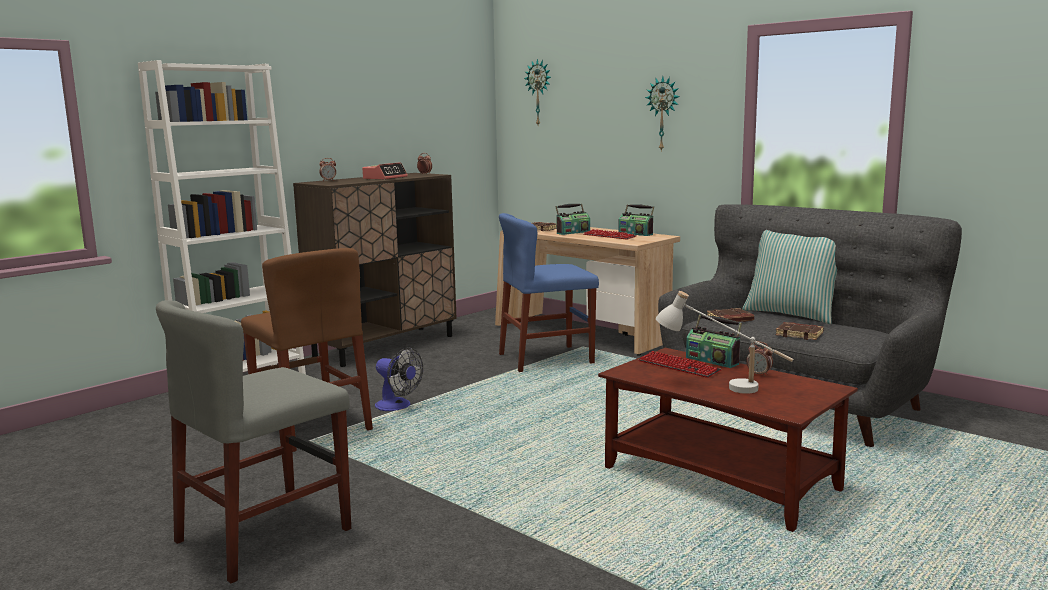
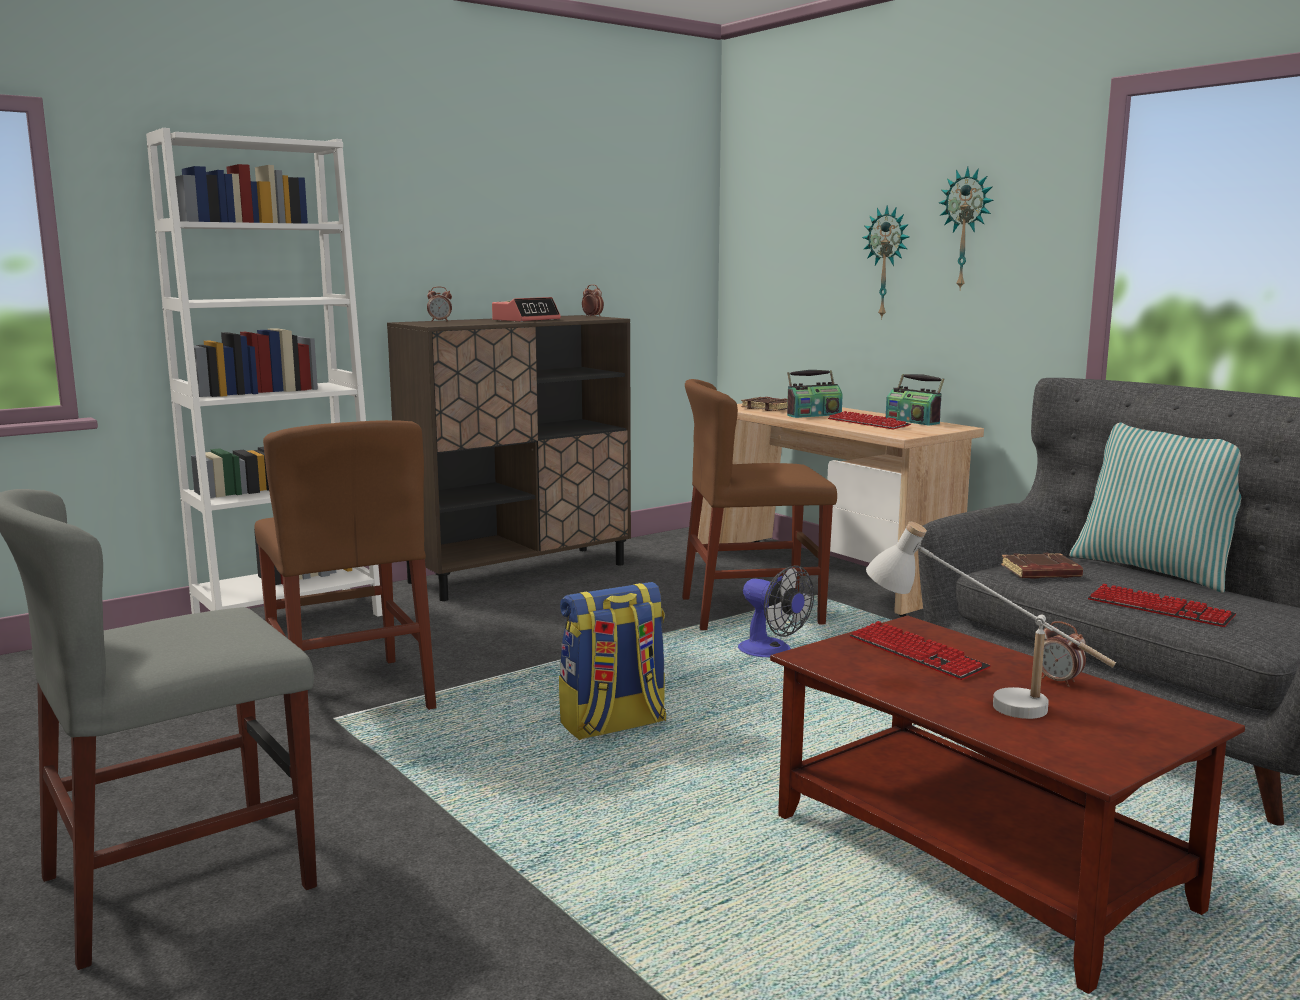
camera: 10 degrees right, 0 degrees up
(397, 406) = (492, 672): fan -> fan (772, 651)
(488, 429) = (613, 725): none -> backpack
(539, 93) = (781, 198): wall clock -> wall clock (887, 262)
(546, 358) = (751, 611): blue chair -> brown chair
(713, 360) = (983, 647): radio -> none
(800, 334) = (1159, 609): brown book -> keyboard

